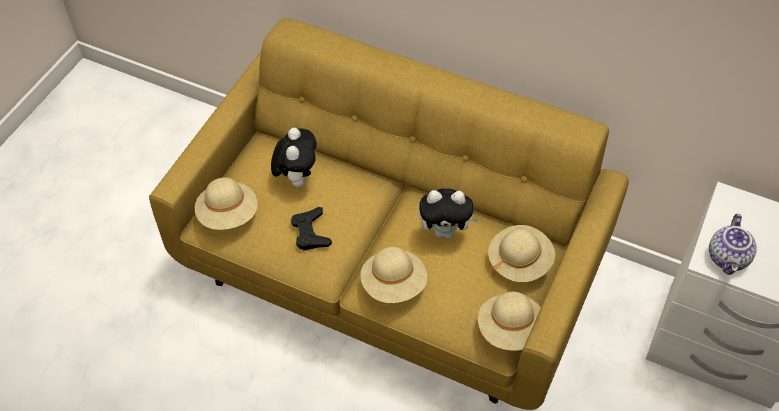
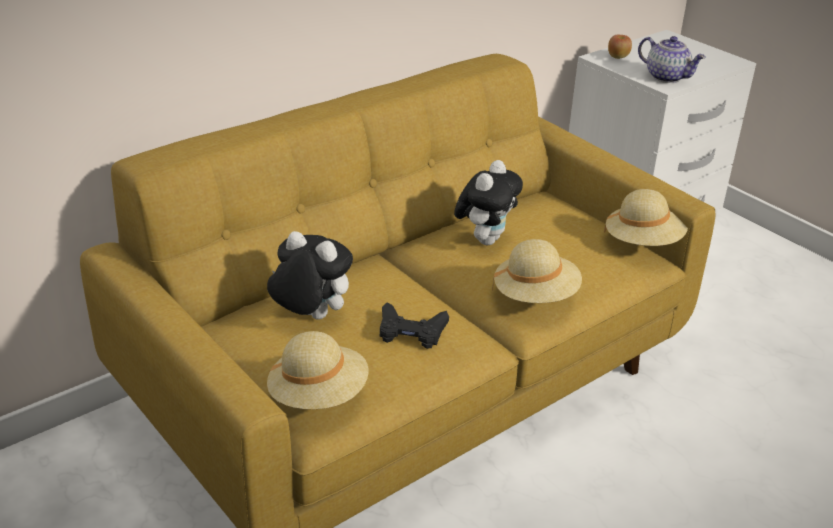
camera: 65 degrees left, 20 degrees down
(519, 262) = (559, 211): beige hat -> none
(742, 210) = (618, 57): none -> apple

